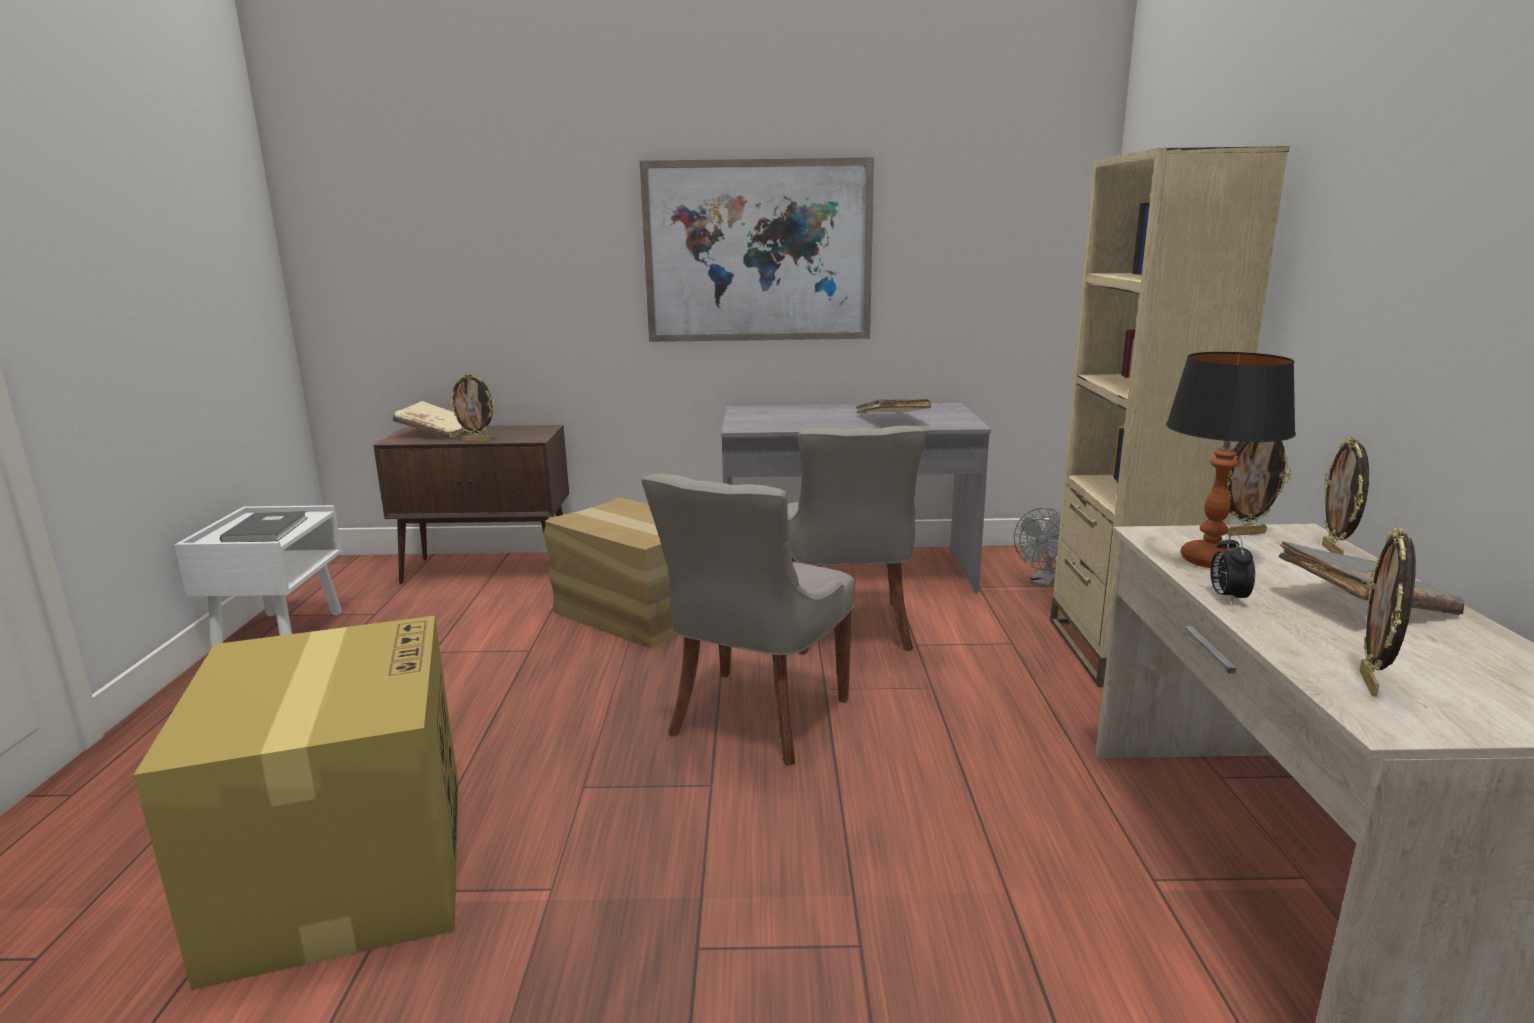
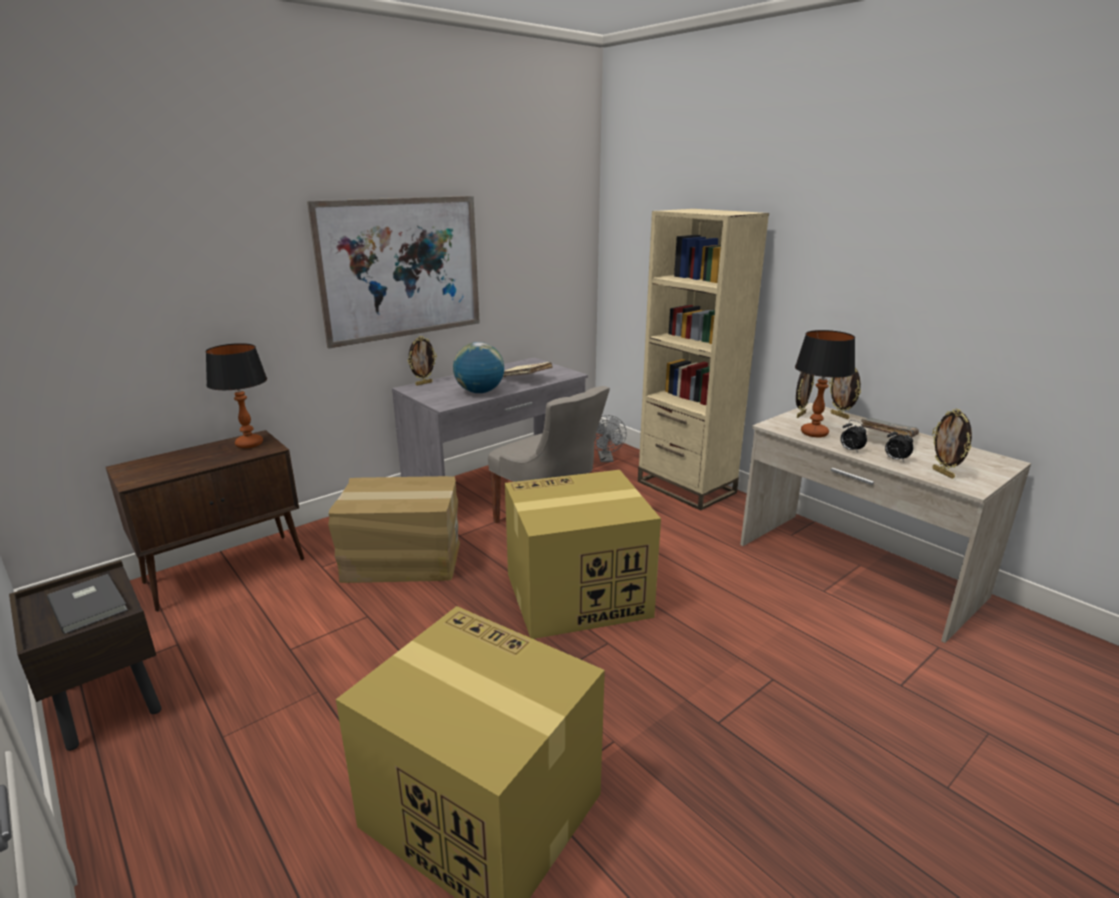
camera: 40 degrees left, 5 degrees up
(280, 634) = (106, 699): white nightstand -> brown nightstand
(438, 432) = (160, 464): beige book -> none
(476, 441) = (221, 462): picture frame -> picture frame (423, 383)
(526, 432) = (249, 444): none -> table lamp
(755, 718) = (575, 595): grey chair -> cardboard box
(808, 423) = (479, 392): none -> globe
(1299, 634) = (895, 459): none -> alarm clock

